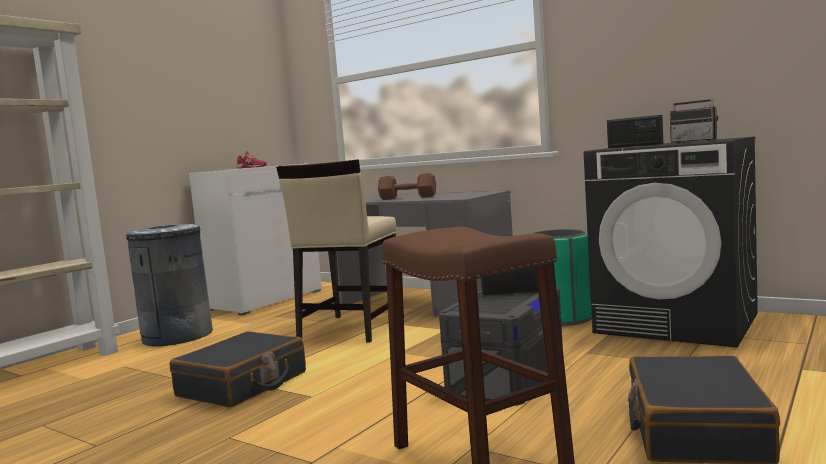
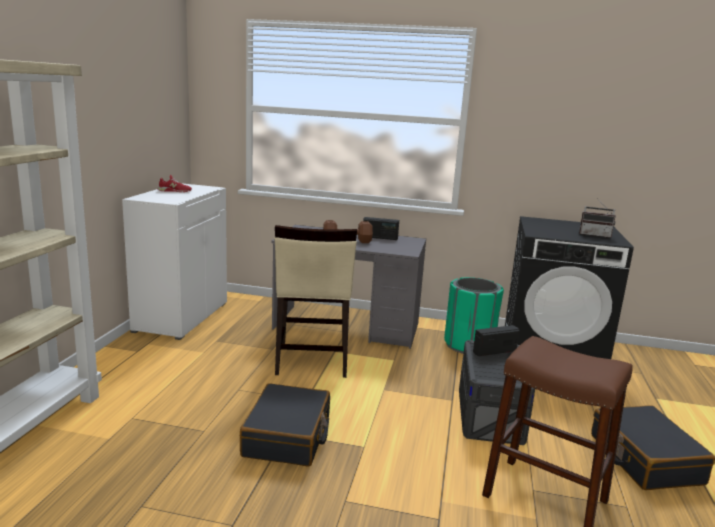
camera: 25 degrees left, 10 degrees up
(177, 336) = (142, 372): grey trash can -> none
(635, 145) = (545, 227): radio -> radio (380, 237)

